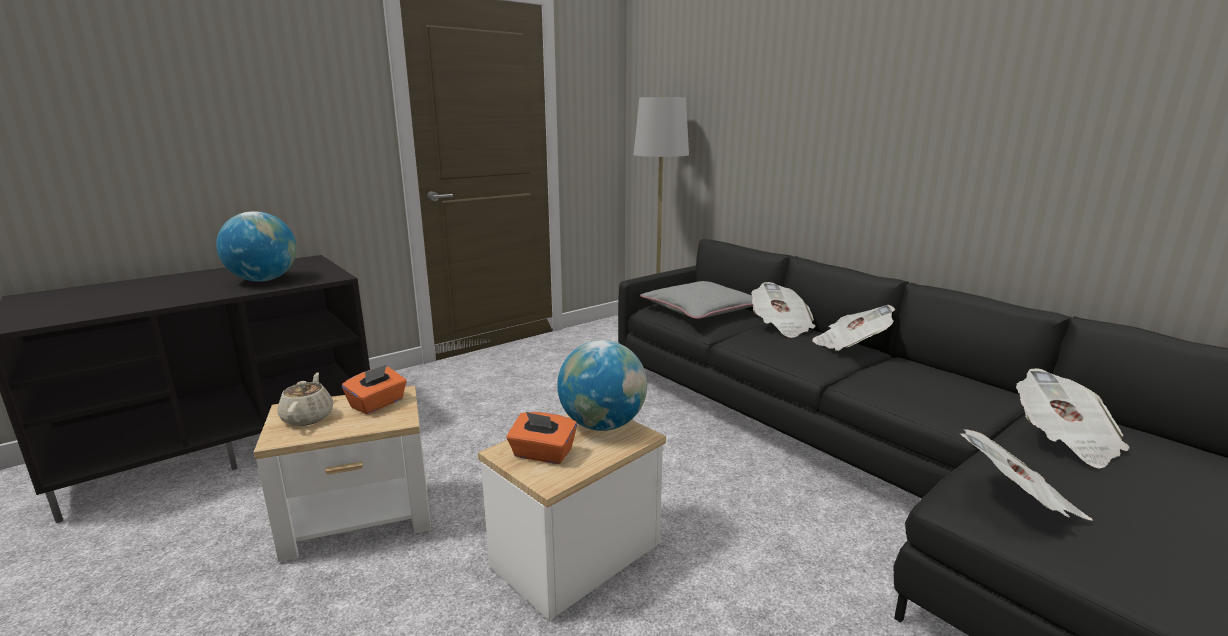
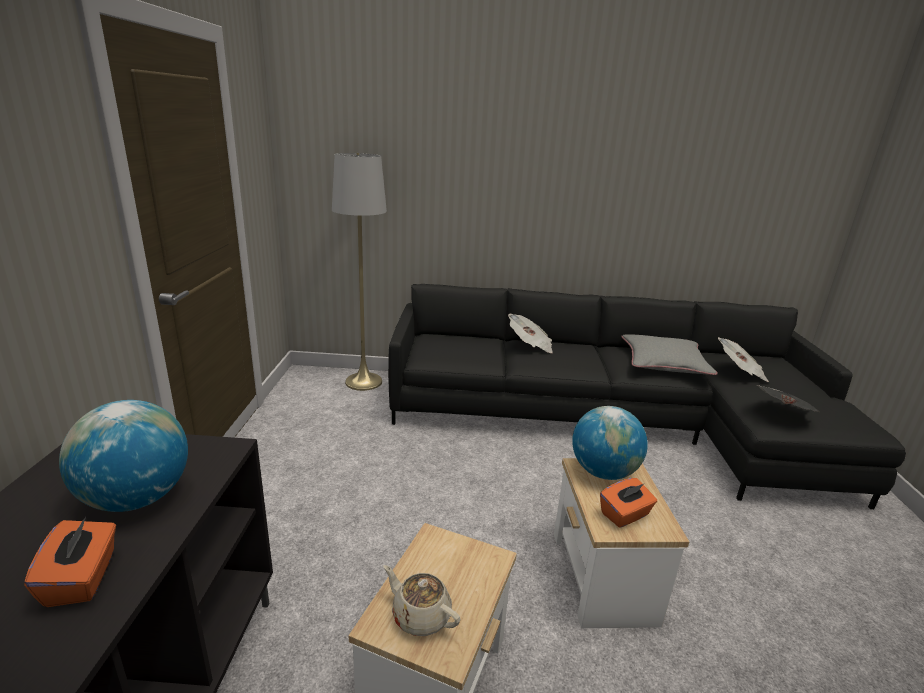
camera: 50 degrees left, 5 degrees up
(378, 404) = (443, 559): orange tissue box -> orange tissue box (82, 579)
(701, 309) = (459, 348): grey pillow -> grey pillow (664, 362)
(850, 345) = (584, 347): newspaper -> none

